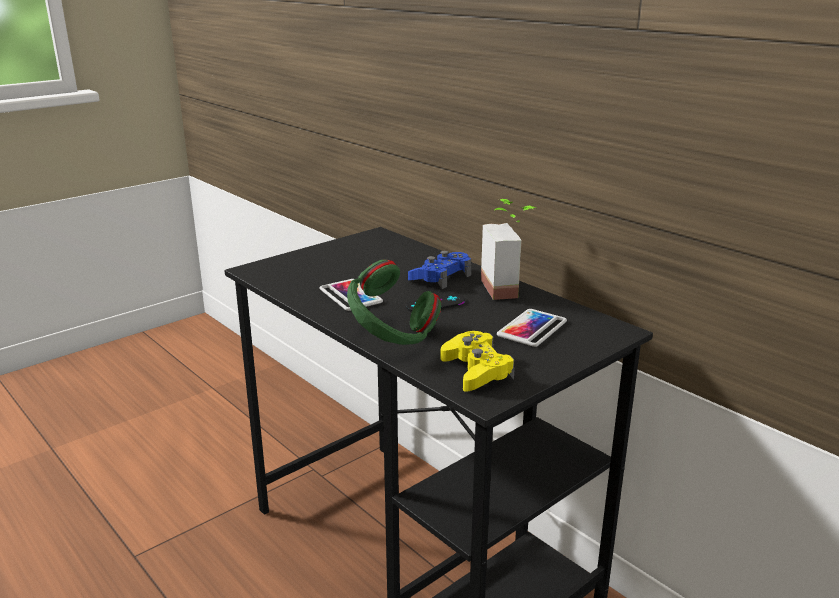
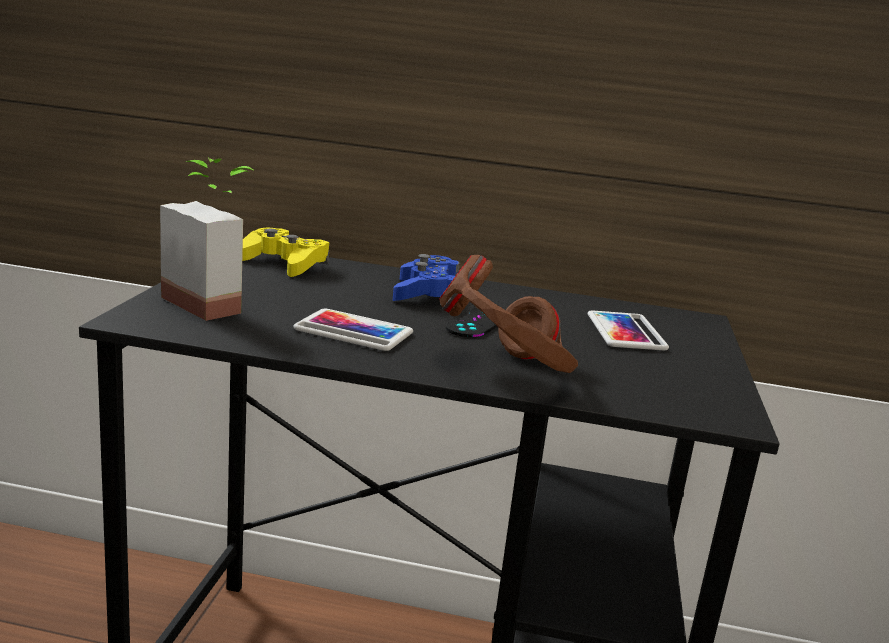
camera: 40 degrees left, 5 degrees down
(392, 338) = (507, 374): green headphones -> brown headphones
(476, 370) = (665, 389): yellow game controller -> yellow game controller (284, 263)
(509, 288) = (521, 293): potted plant -> potted plant (215, 302)

